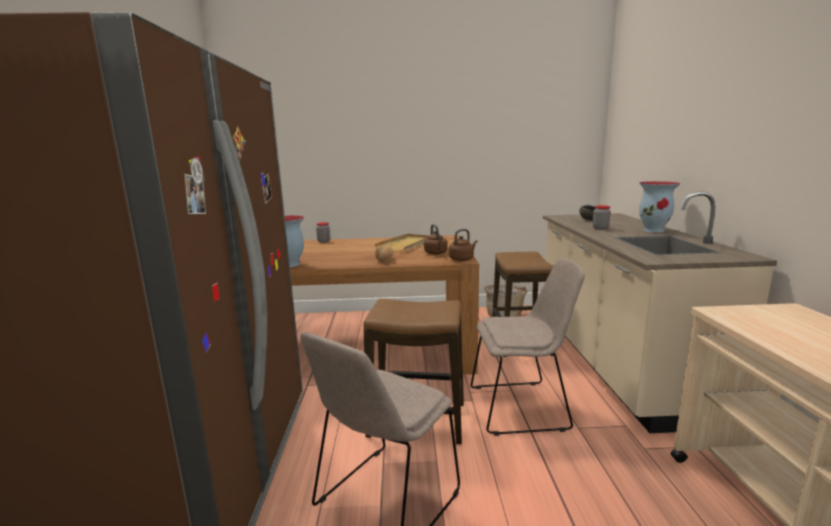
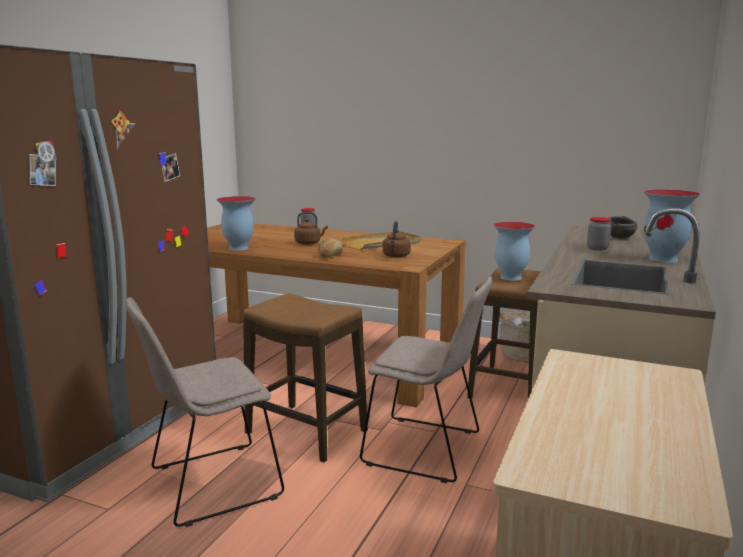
camera: 25 degrees right, 0 degrees up
(462, 259) = (410, 265): brown kettle -> brown kettle (309, 243)
(518, 259) = (510, 278): none -> vase

